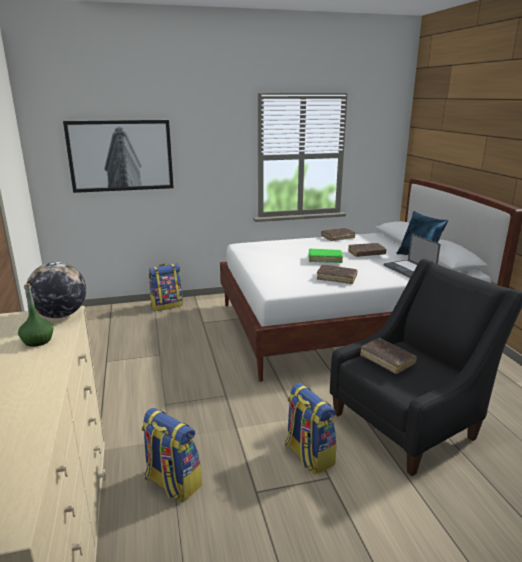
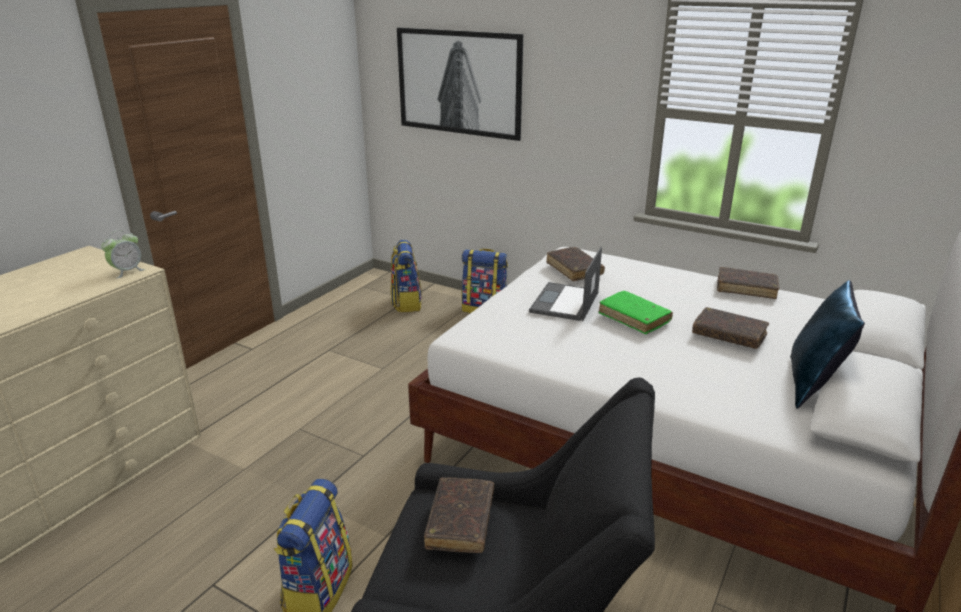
camera: 45 degrees right, 5 degrees up
(37, 341) = (59, 290): green bottle -> none
(60, 315) = (127, 271): globe -> alarm clock
(172, 483) = (177, 516): backpack -> backpack (406, 303)
(336, 278) = (583, 355): brown book -> brown book (574, 269)
(410, 269) = (745, 396): laptop -> laptop (565, 303)

